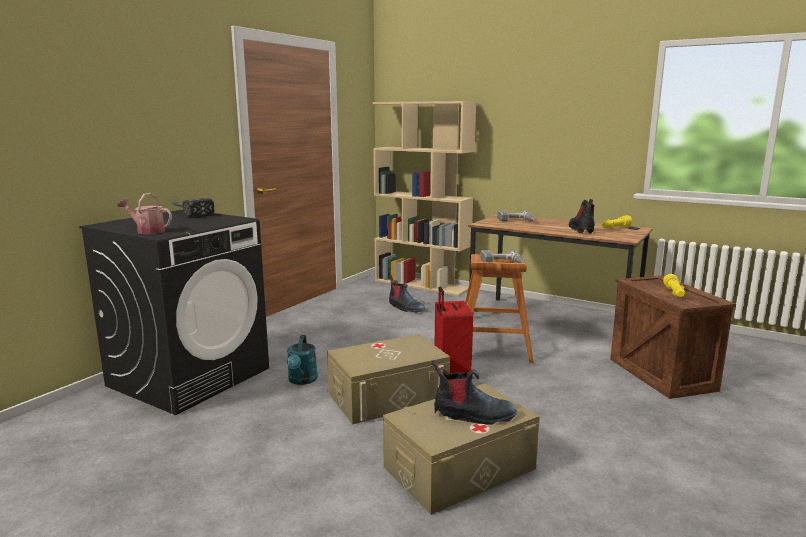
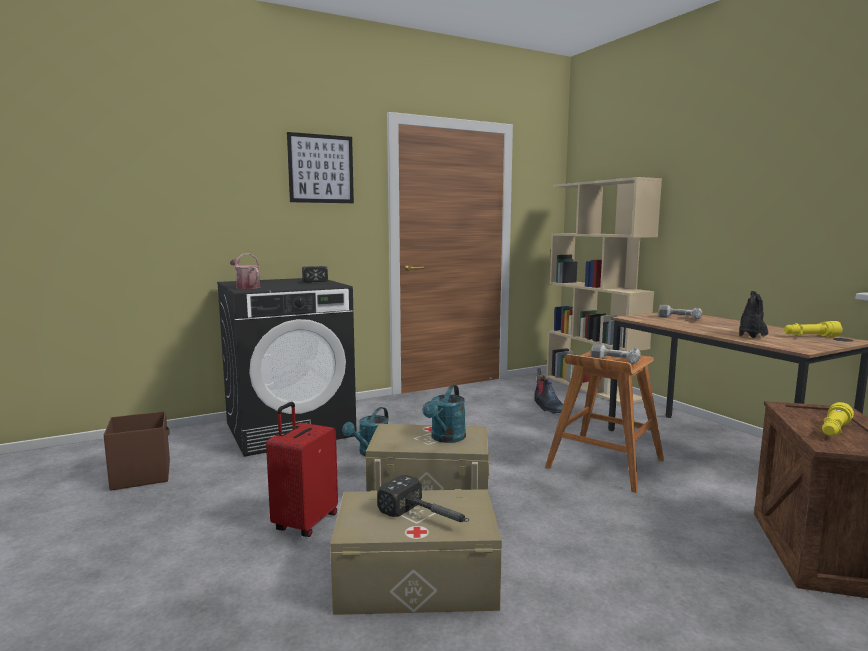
camera: 30 degrees right, 5 degrees down
(77, 464) = (142, 475): none -> brown storage box
(174, 88) = (321, 169): none -> picture
(402, 351) = (446, 438): none -> turquoise watering can
(450, 372) = (523, 479): red suitcase -> red suitcase (304, 522)
(473, 415) = (427, 517): boot -> hammer

